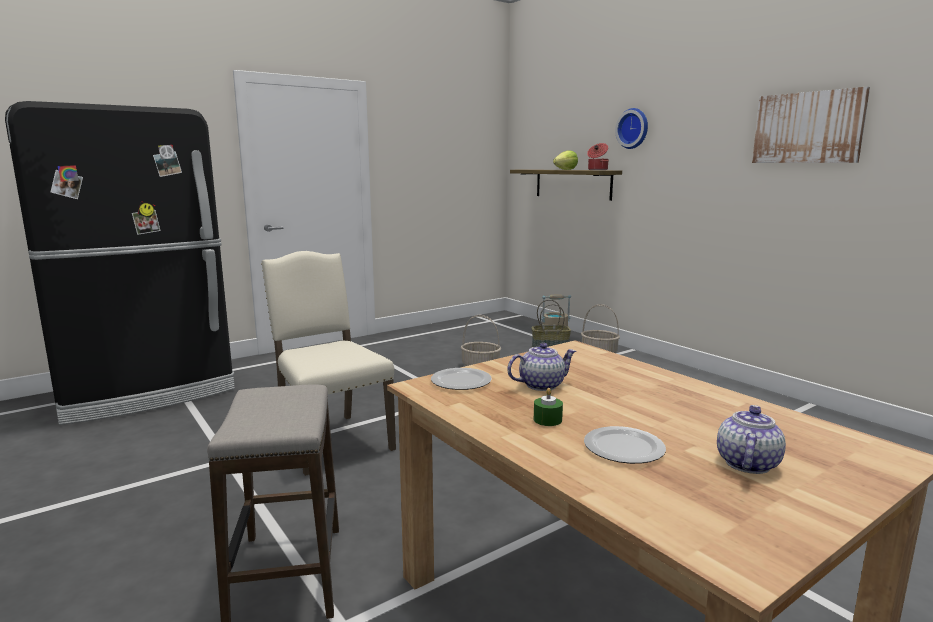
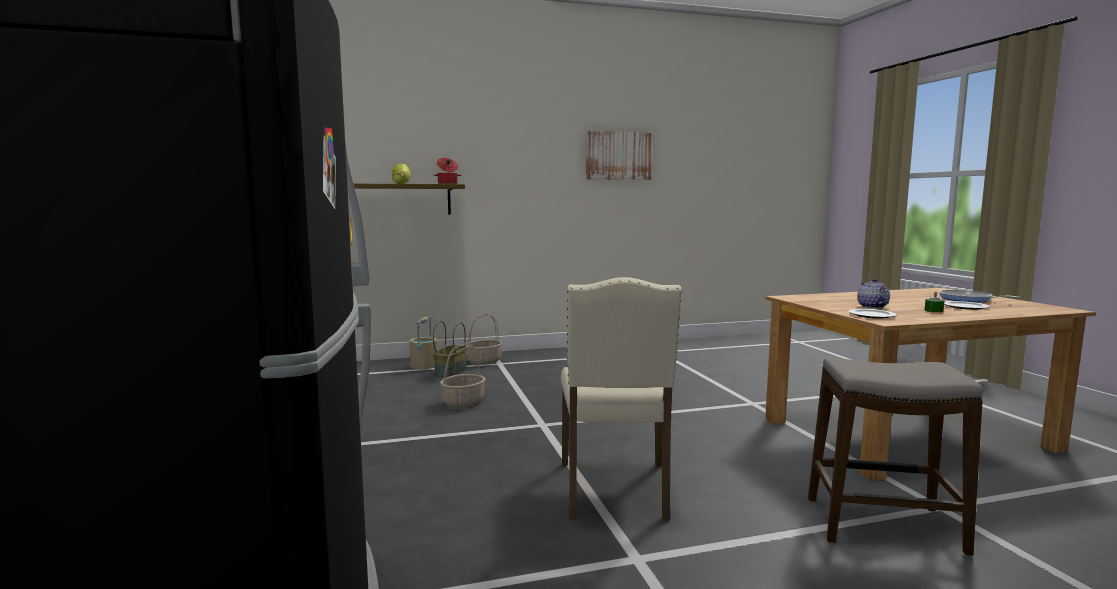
camera: 70 degrees left, 5 degrees down
(331, 440) = (615, 491): beige chair -> beige chair turned 75 degrees counterclockwise
(633, 128) = (470, 146): wall clock -> none
(746, 463) = (968, 299): teapot -> frying pan

